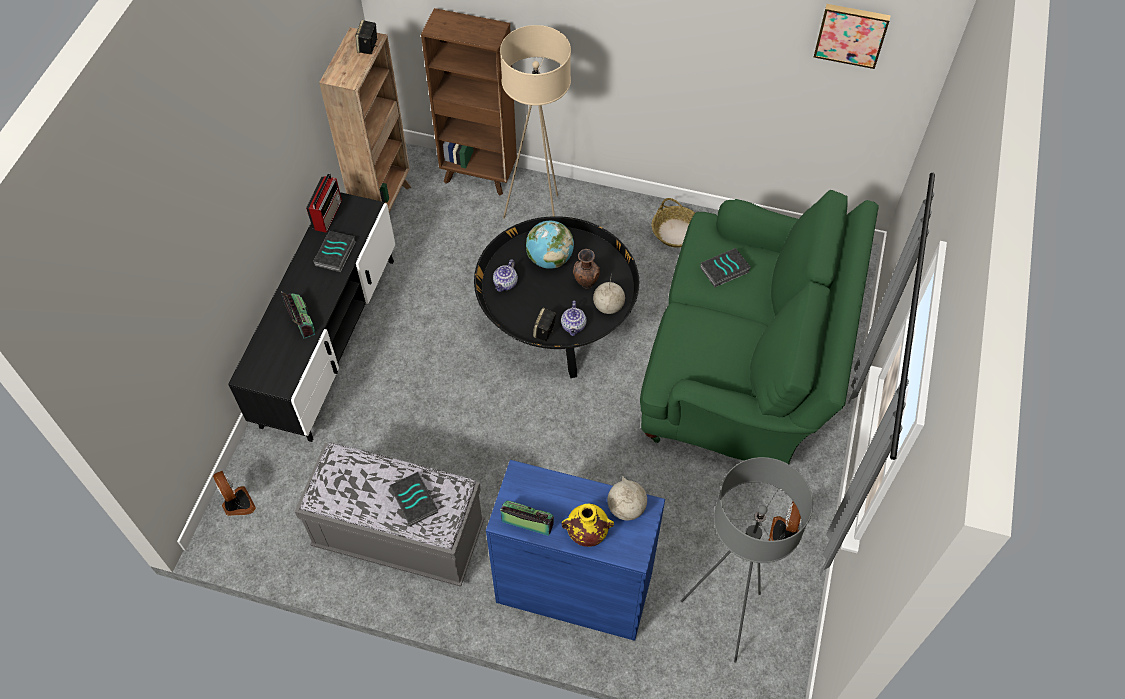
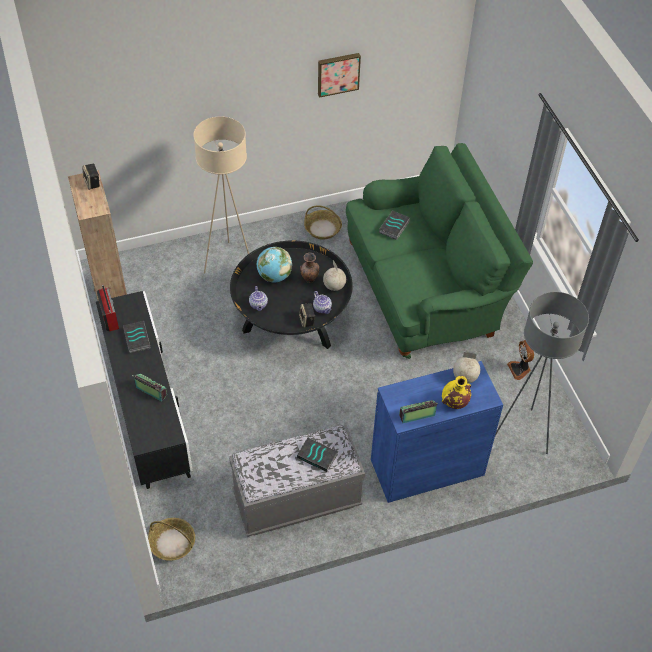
camera: 35 degrees left, 5 degrees down
(237, 504) = (172, 543): fan -> basket
(479, 176) = (165, 254): brown bookcase -> none
(851, 34) = (407, 44): picture -> picture (338, 73)

